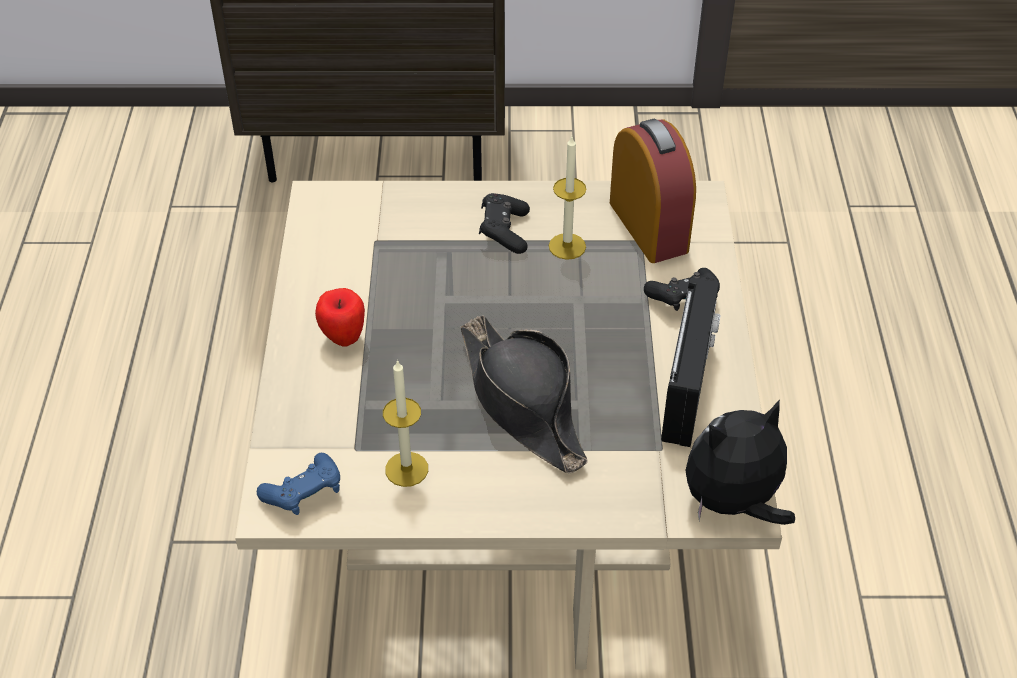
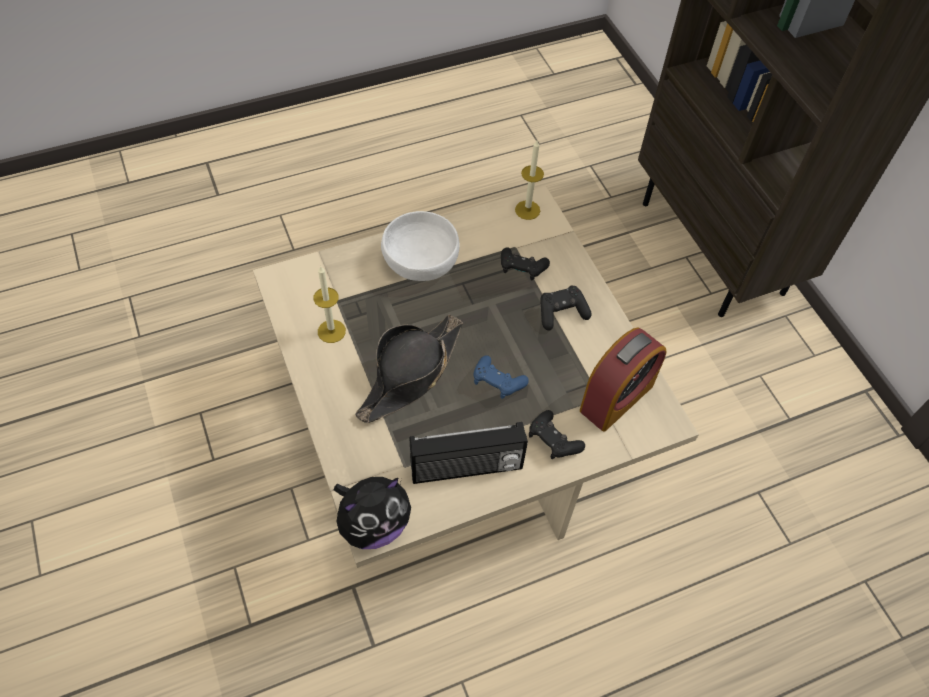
camera: 65 degrees right, 10 degrees up
(304, 495) = (293, 289): blue game controller -> blue game controller (497, 383)
(343, 339) = (421, 262): apple -> white bowl
(416, 246) = (521, 270): none -> black game controller
(567, 246) = (568, 354): candle -> candle (527, 210)
(733, 503) = (373, 524): plush toy -> plush toy turned 105 degrees clockwise

